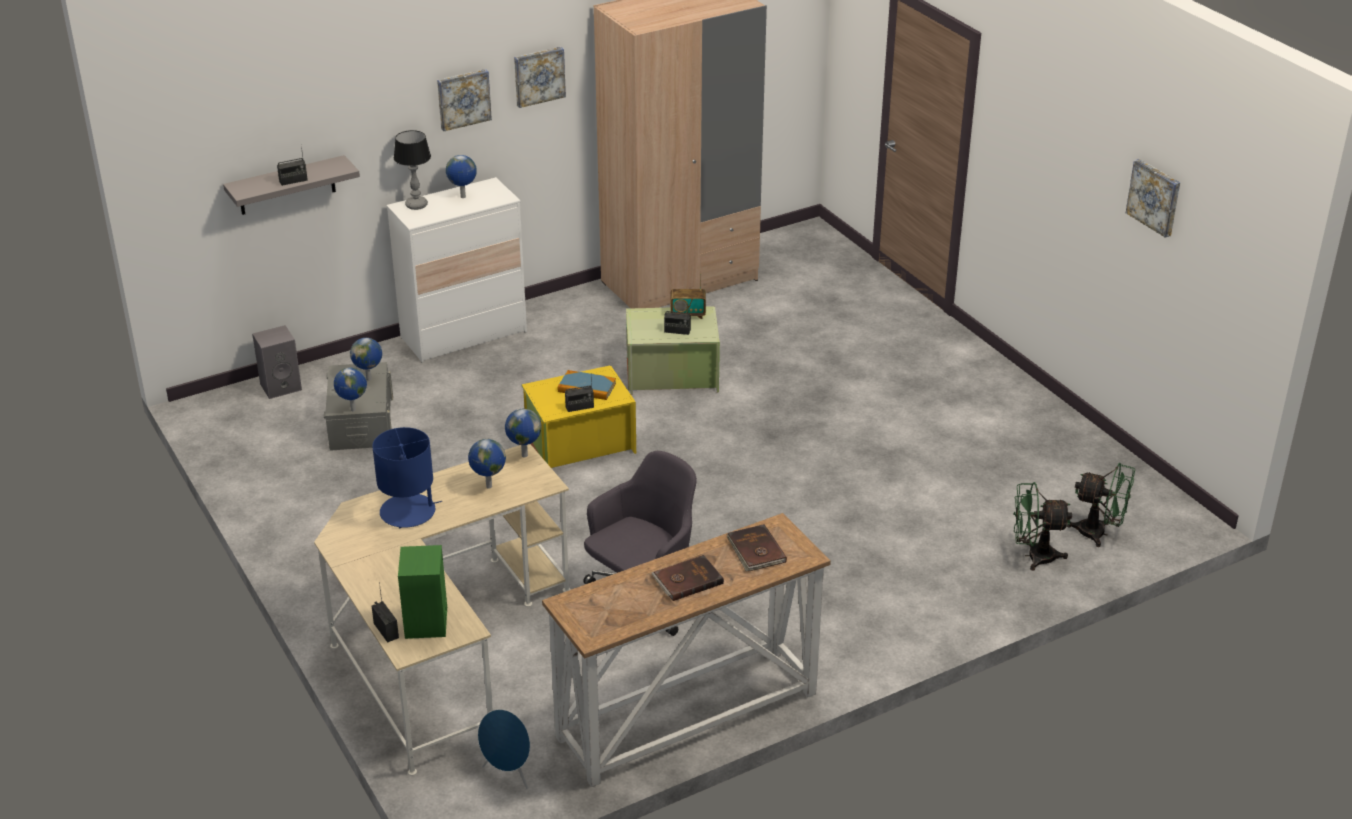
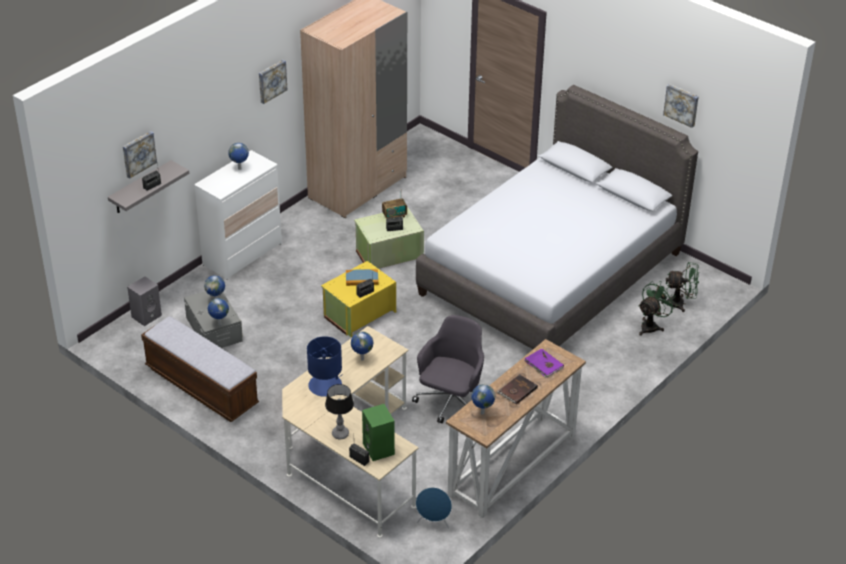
camera: 20 degrees left, 5 degrees up
(292, 494) = (201, 386): none -> bench
(416, 205) = (213, 180): table lamp -> table lamp (340, 434)
(463, 99) = (232, 106): picture -> picture (138, 153)
(524, 455) = (370, 334): globe -> globe (482, 413)
(755, 551) = (543, 365): brown book -> purple book
(906, 447) = (551, 273): none -> grey bed
(1033, 556) = (651, 326): green fan -> green fan turned 150 degrees clockwise

